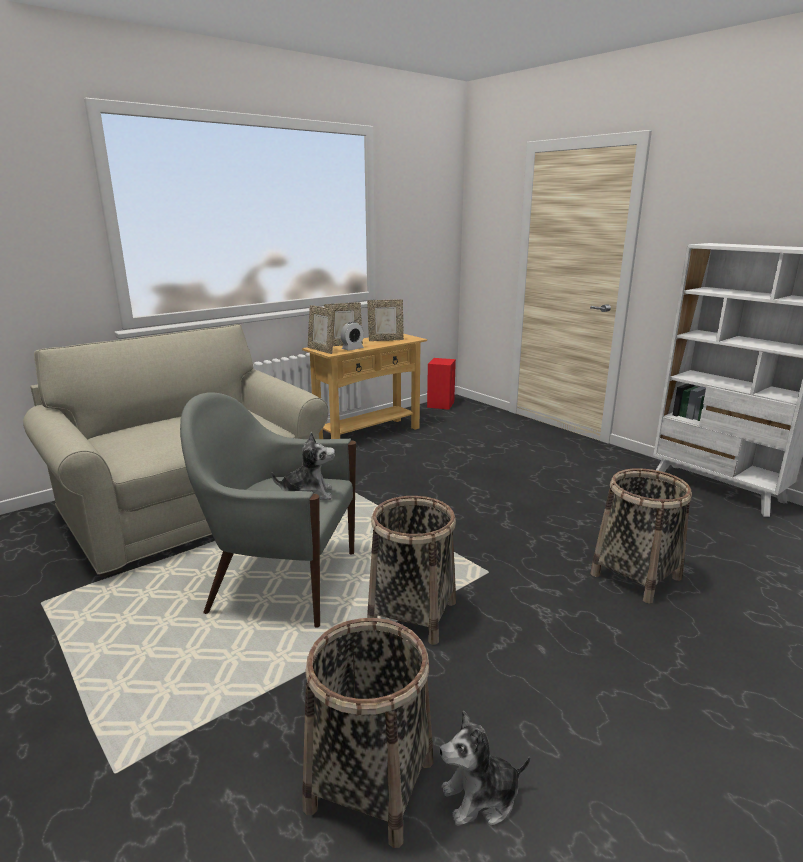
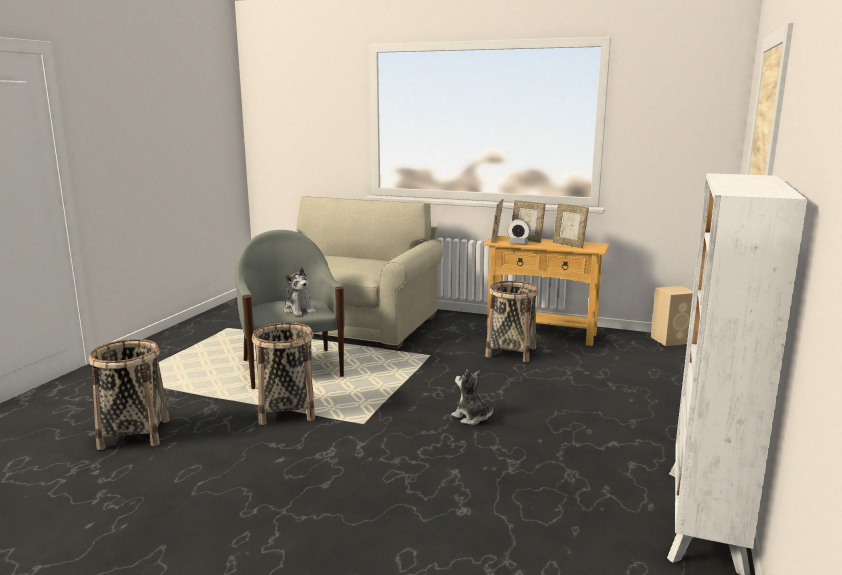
camera: 60 degrees right, 5 degrees down
(441, 404) = (671, 340): red speaker -> beige speaker
(481, 798) = (134, 464): plush toy -> plush toy (471, 418)
(636, 576) = (420, 485): basket -> basket (511, 352)

